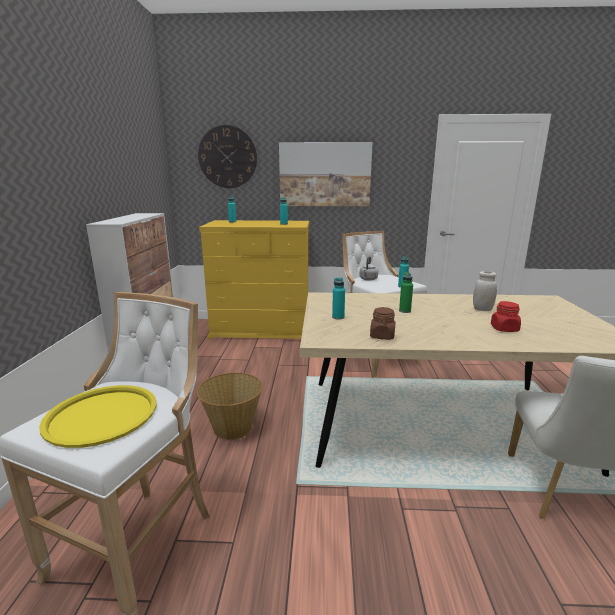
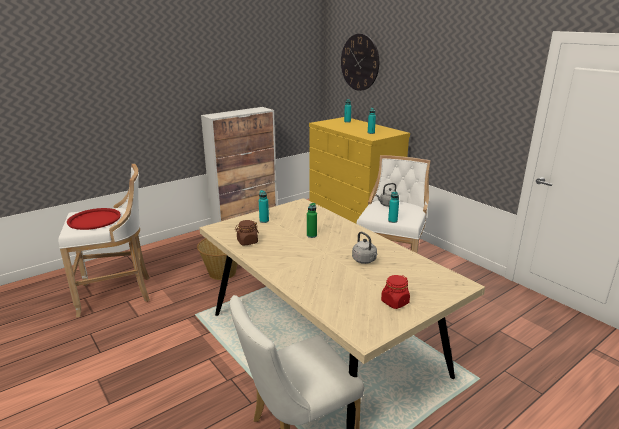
camera: 50 degrees right, 5 degrees up
(101, 416) = (94, 219): yellow tray -> red tray
(325, 174) = (429, 89): picture -> none
(482, 309) = (365, 260): white jar -> grey kettle
(504, 329) = (325, 277): red jar -> red jar (394, 302)

